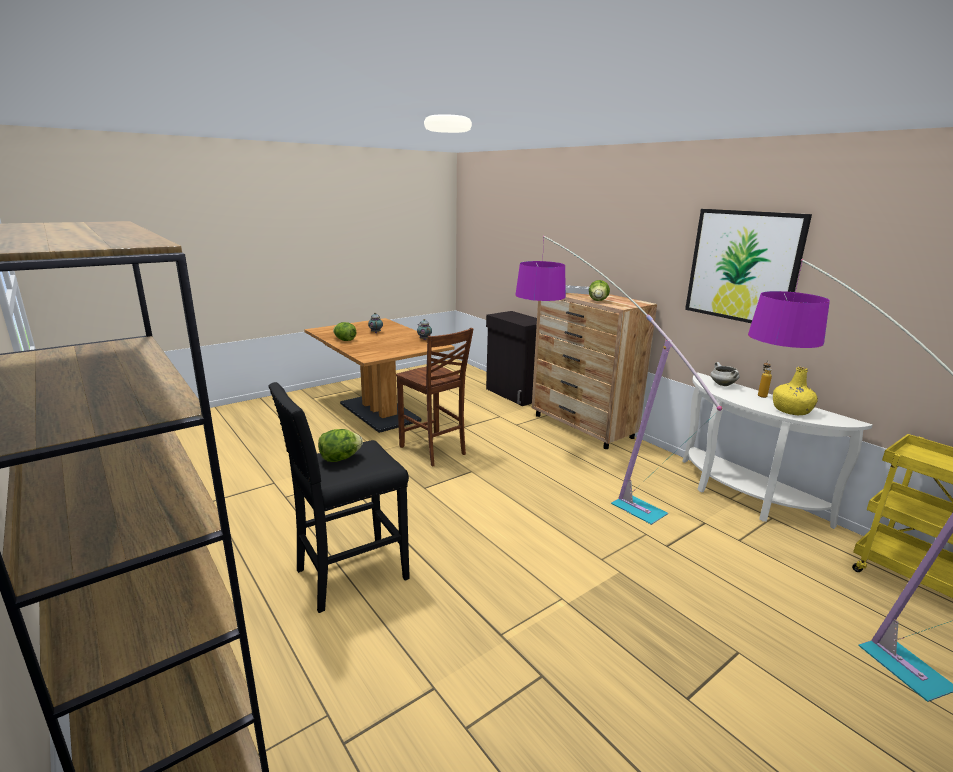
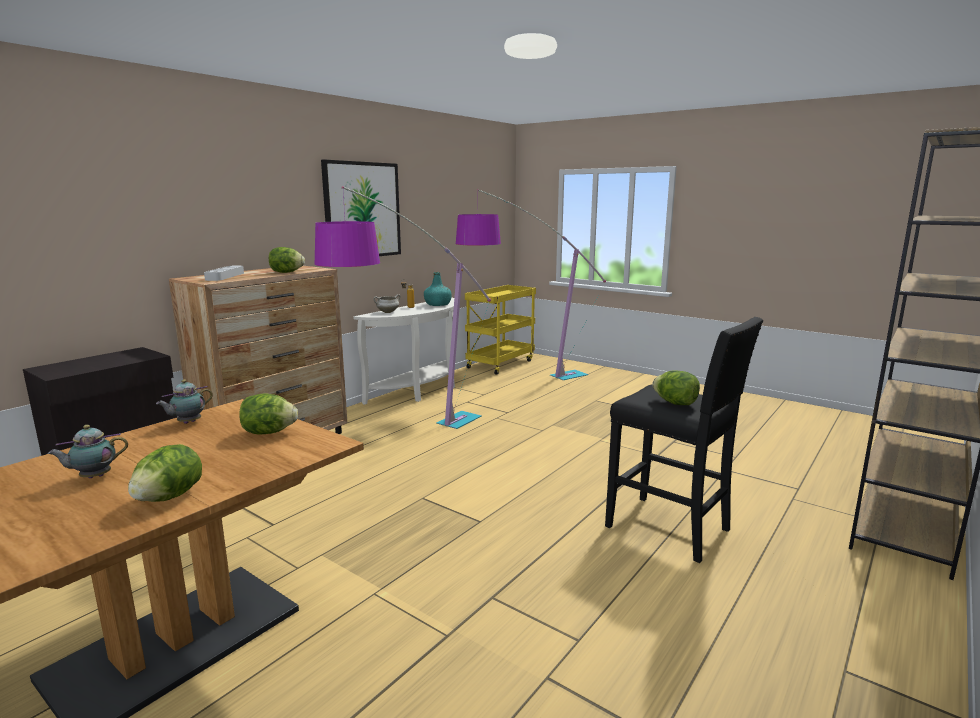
camera: 105 degrees left, 5 degrees down
(396, 350) = (269, 432): none -> lettuce
(433, 451) = (369, 535): brown chair -> none
(791, 410) = (438, 304): yellow bottle -> turquoise bottle

